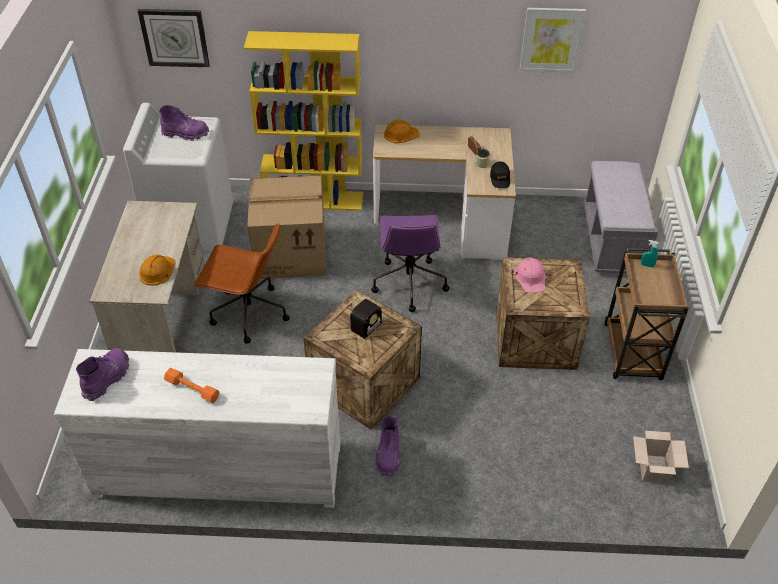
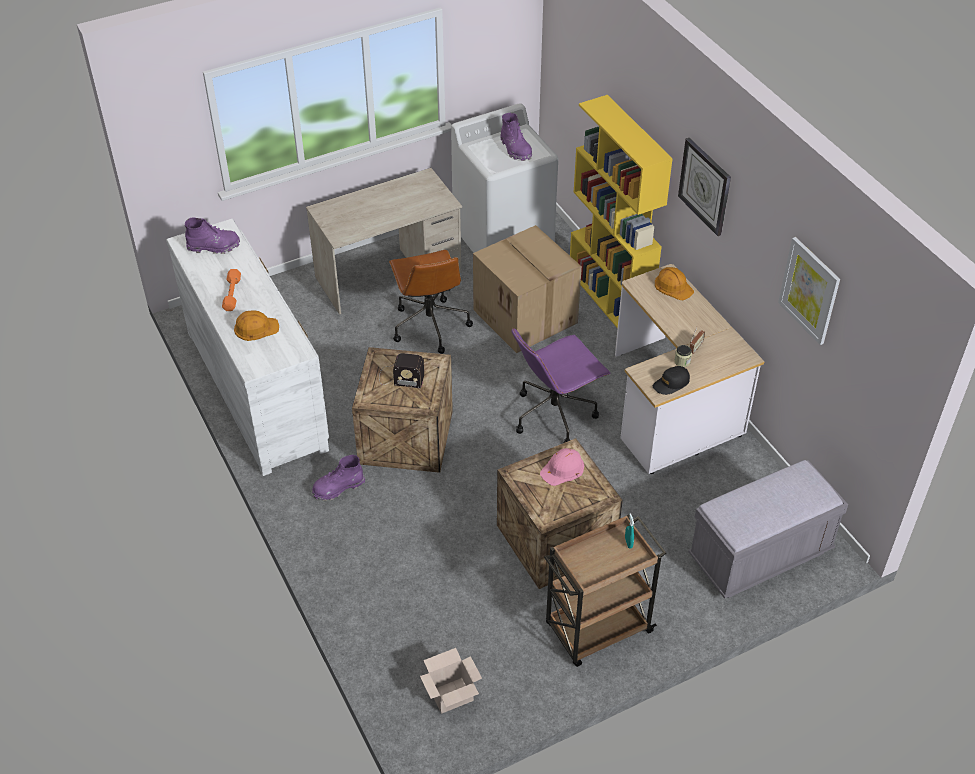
camera: 60 degrees right, 0 degrees up
(157, 271) = (364, 224): orange hard hat -> orange hard hat (256, 328)
(174, 37) = (570, 64): wall clock -> wall clock (705, 186)

